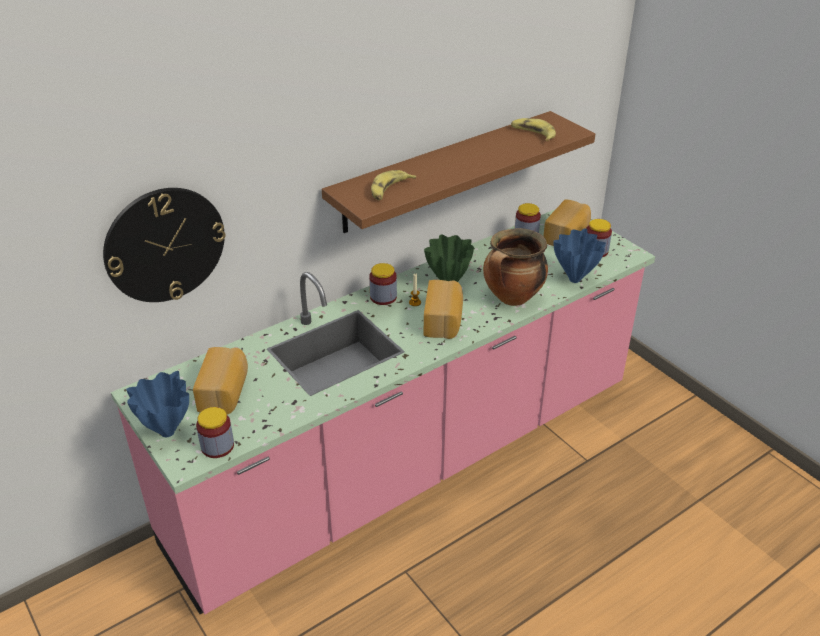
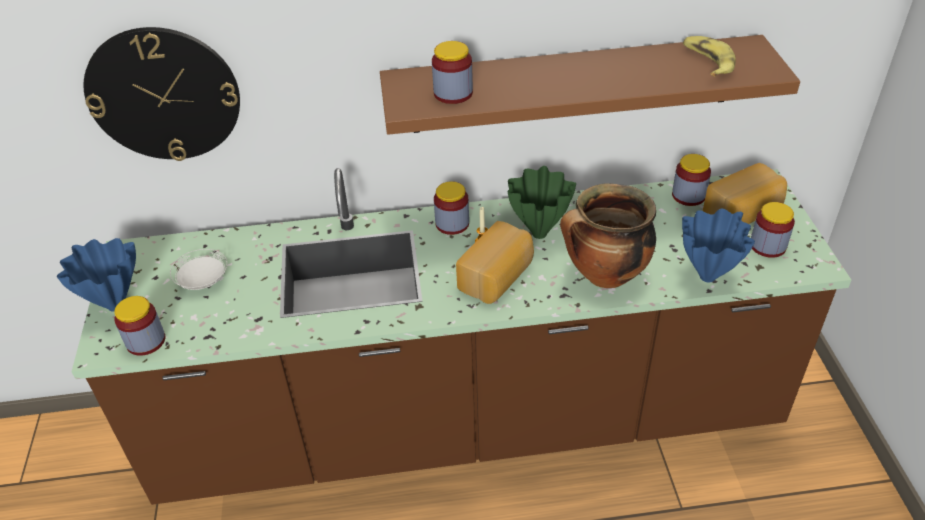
camera: 30 degrees right, 5 degrees up
(225, 392) = (202, 281): bread -> white plate
(390, 190) = (453, 93): banana -> jar
(410, 464) = (469, 425): pink counter -> brown counter

